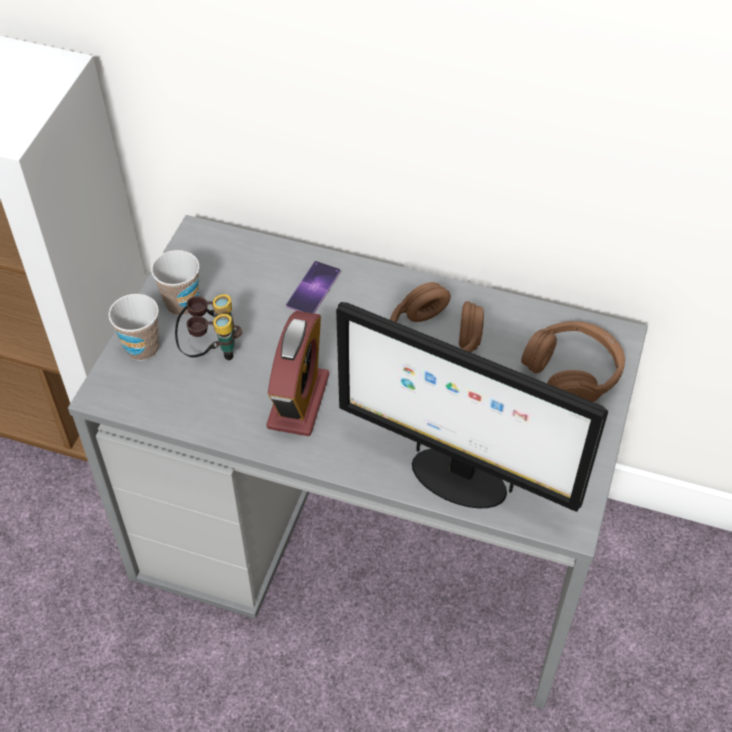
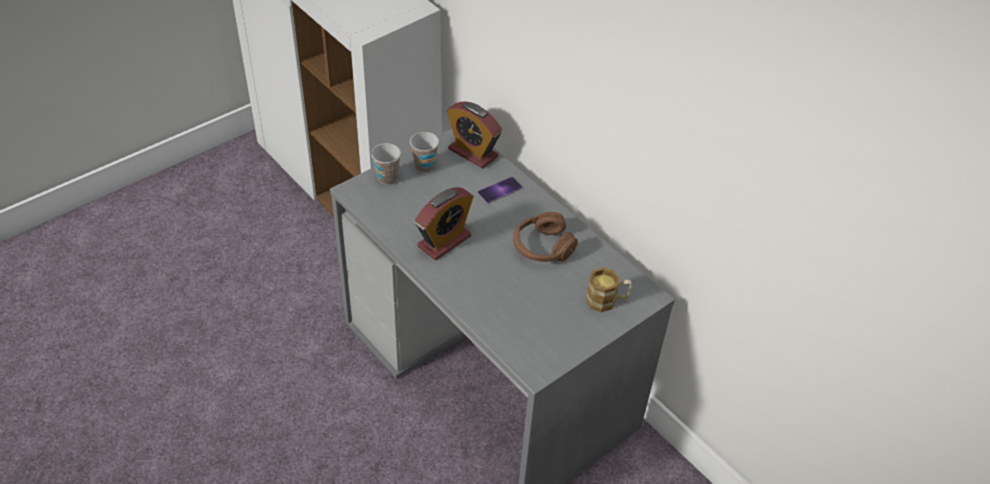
camera: 30 degrees right, 5 degrees down
(211, 350) = (421, 195): binoculars -> none
(234, 252) = (473, 153): none -> alarm clock
(456, 478) = (494, 319): monitor -> none
(573, 371) = (607, 300): brown headphones -> mug

